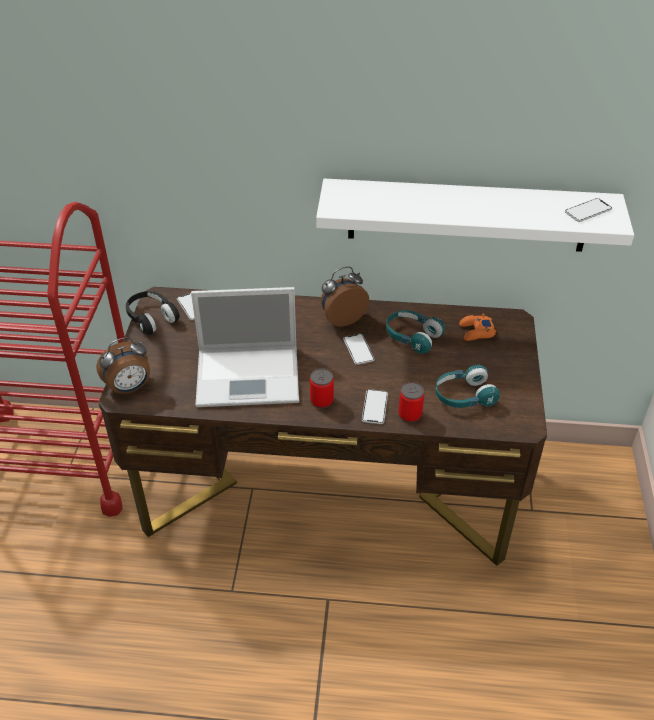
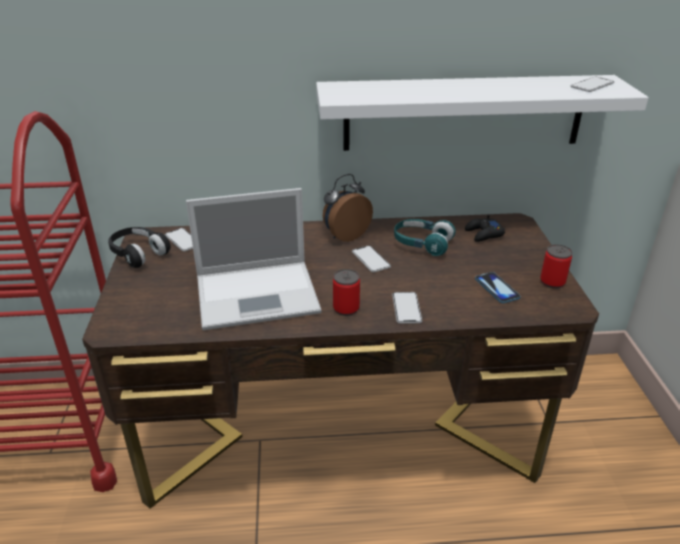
camera: 10 degrees left, 10 degrees down
(129, 388) = (120, 320): alarm clock -> none
(410, 414) = (447, 311): can -> can (552, 282)
(463, 396) = (496, 288): turquoise headphones -> phone
(476, 332) = (484, 234): orange game controller -> black game controller

